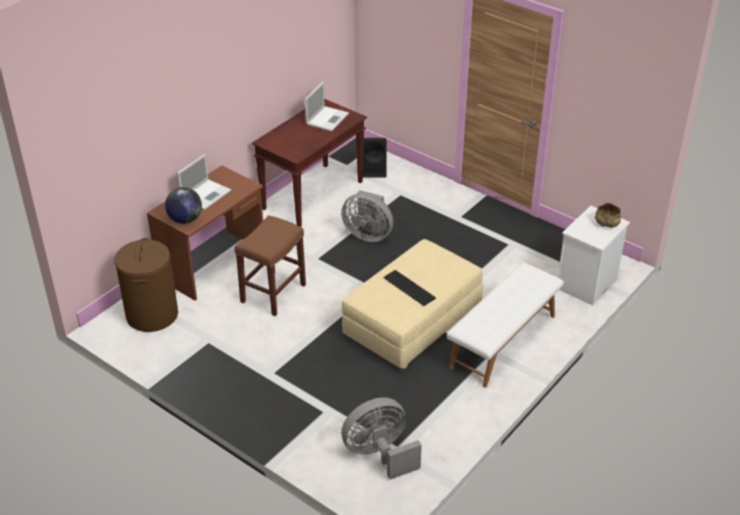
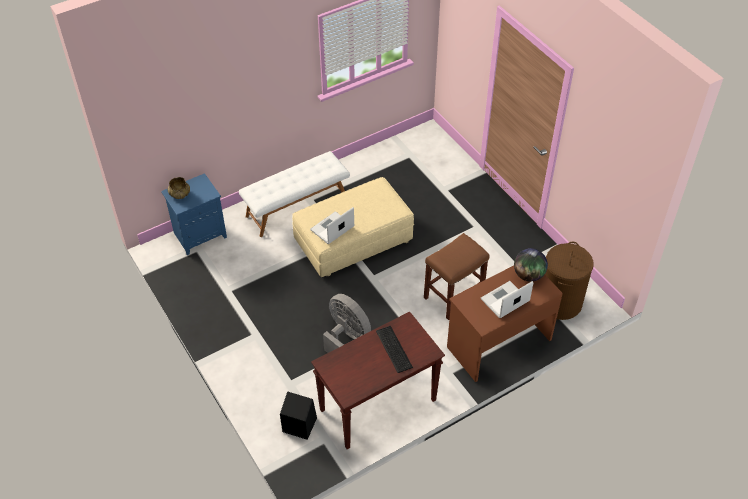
camera: 160 degrees left, 10 degrees up
(327, 118) = (353, 369): laptop -> laptop (331, 229)
(379, 454) = (422, 156): grey fan -> none
(409, 287) = (358, 206): keyboard -> keyboard (393, 350)
(587, 285) = (200, 234): white nightstand -> blue nightstand

